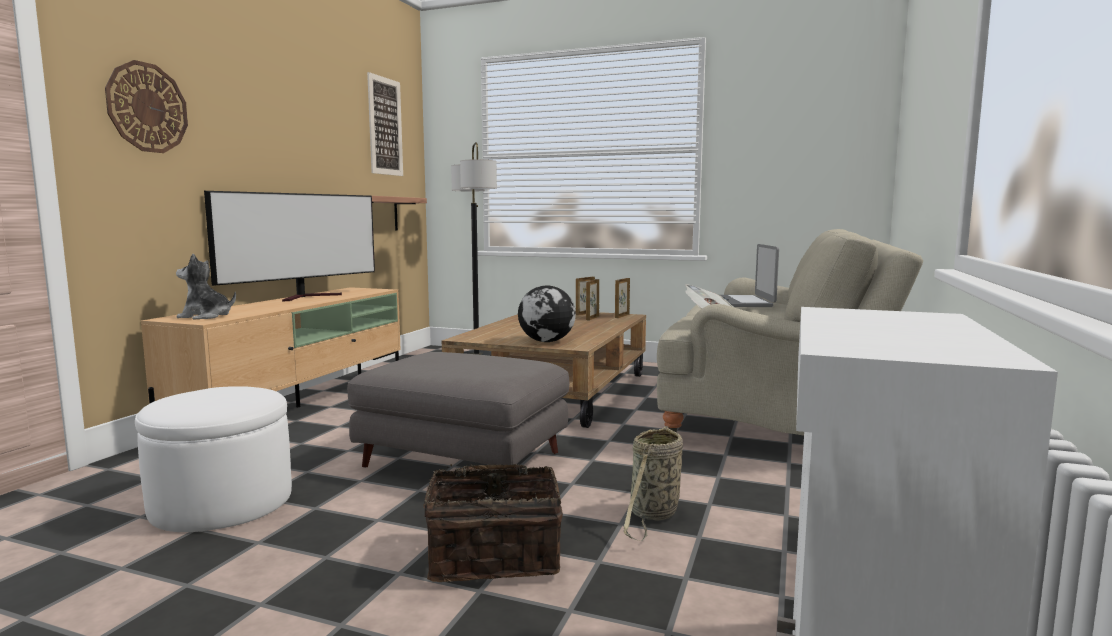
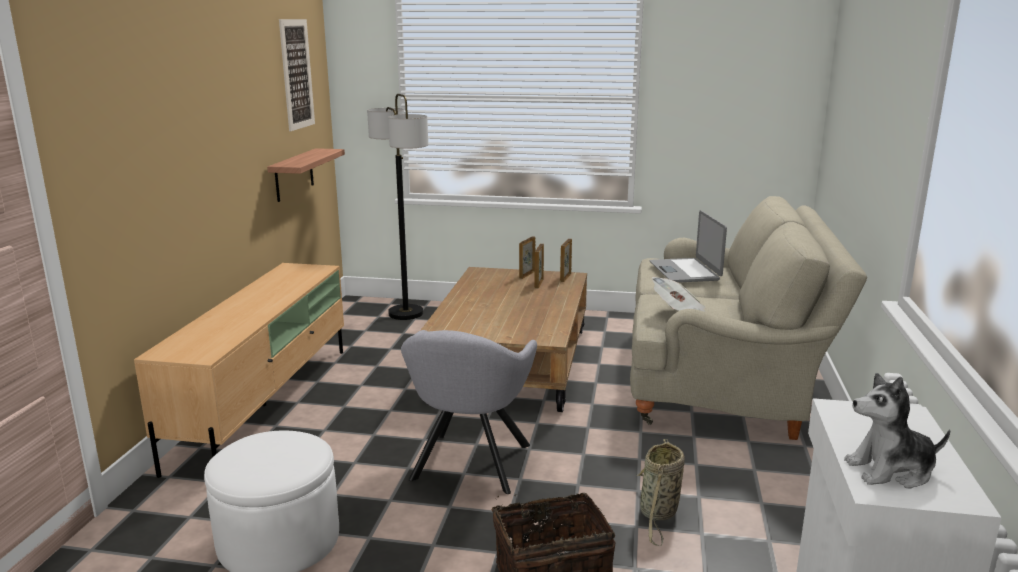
camera: 10 degrees left, 10 degrees up
(147, 107) = (113, 138): wall clock -> none
(206, 316) = (195, 346): plush toy -> plush toy (891, 470)
(308, 297) = (260, 291): television -> none
(462, 460) = (468, 466): grey ottoman -> grey armchair
(547, 342) = (519, 333): globe -> none

